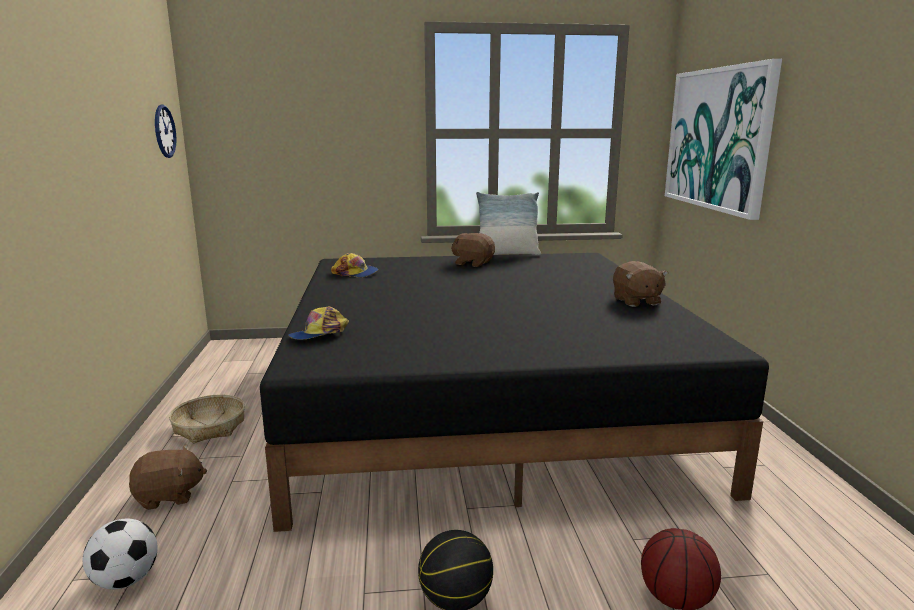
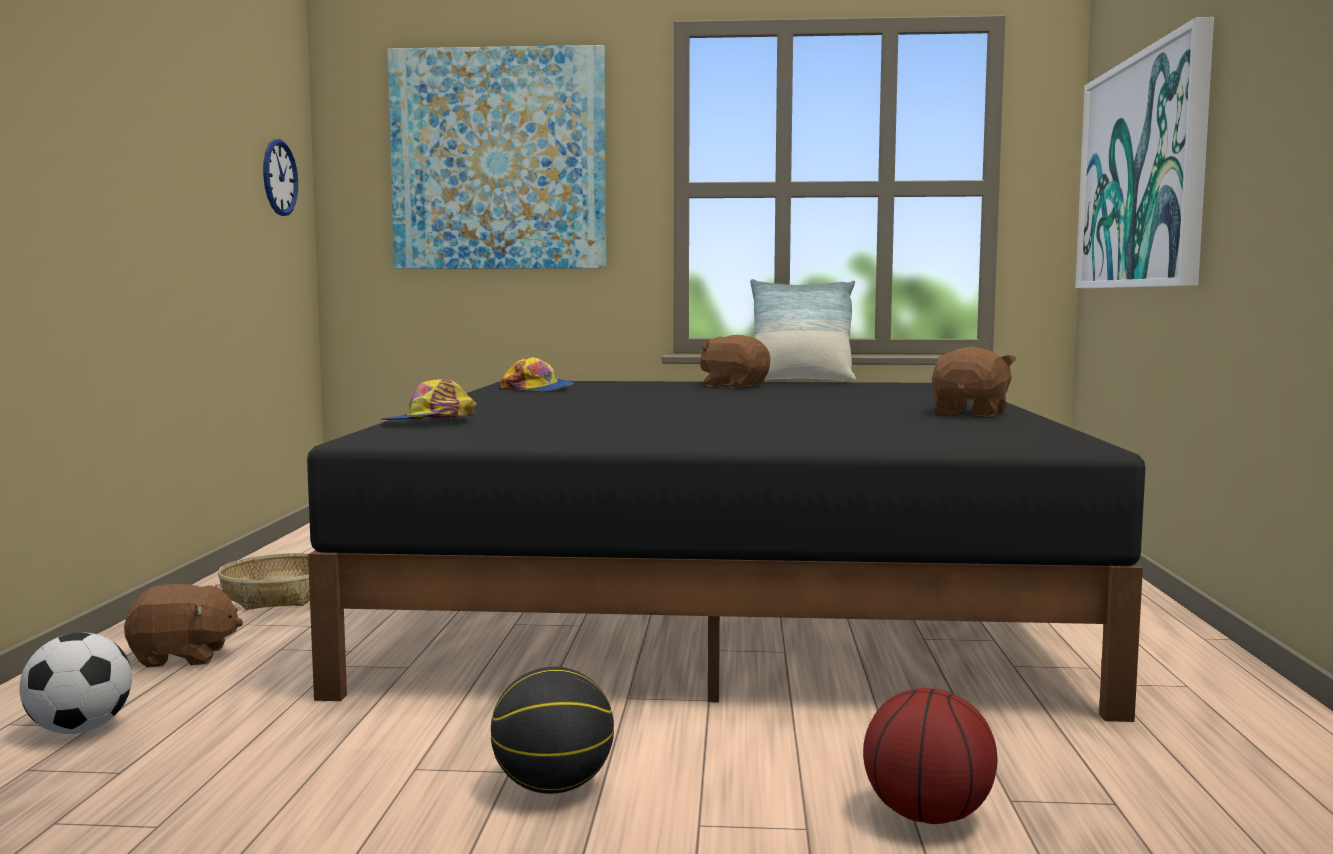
camera: 10 degrees right, 10 degrees down
(311, 113) = (498, 159): none -> picture
(636, 301) = (971, 413): brown plush toy -> brown plush toy turned 150 degrees counterclockwise

